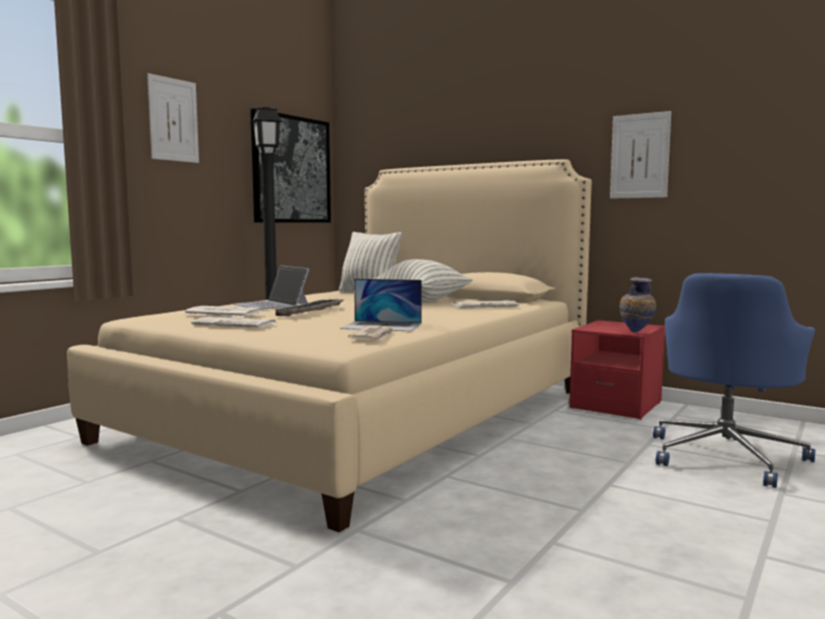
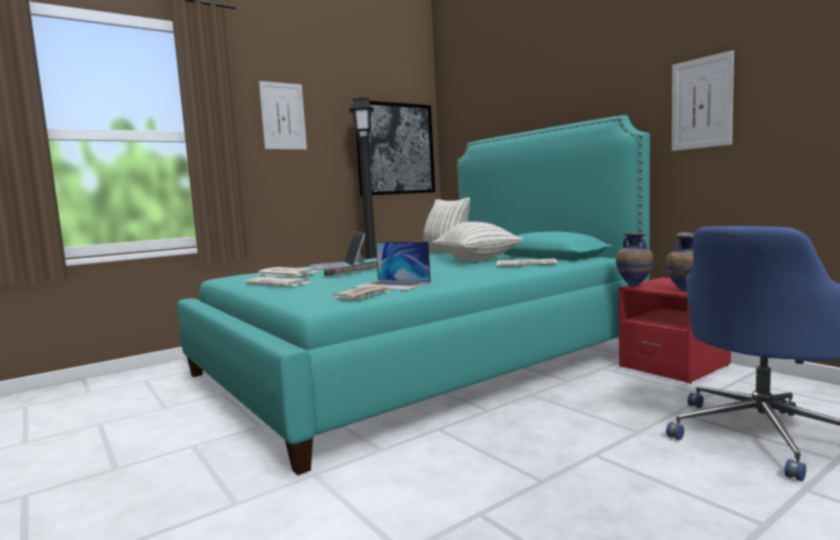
camera: 20 degrees right, 0 degrees up
(363, 414) = (418, 362): beige bed -> turquoise bed
(586, 329) = (634, 286): none -> vase

